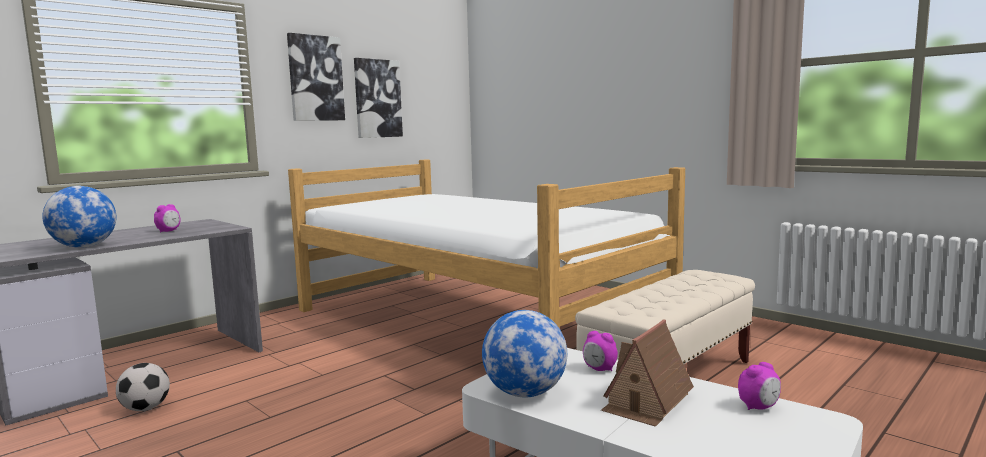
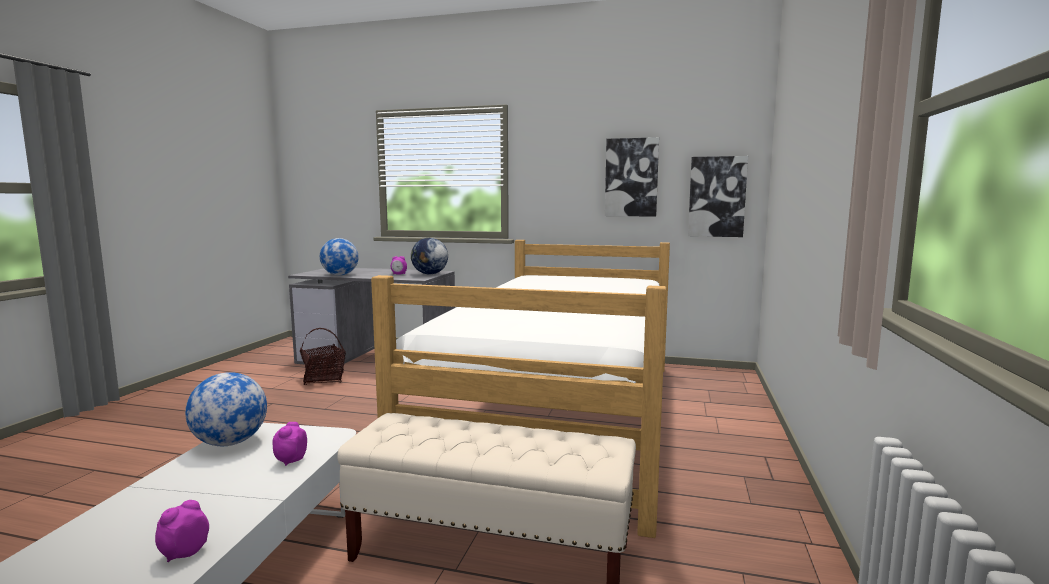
camera: 60 degrees right, 0 degrees up
(146, 408) = (324, 379): football -> basket
(207, 224) = (429, 274): none -> globe
(315, 78) = (565, 161): picture -> picture (716, 197)
(646, 401) = (207, 492): toy house -> none
(758, 407) = (184, 553): alarm clock -> alarm clock turned 90 degrees clockwise

